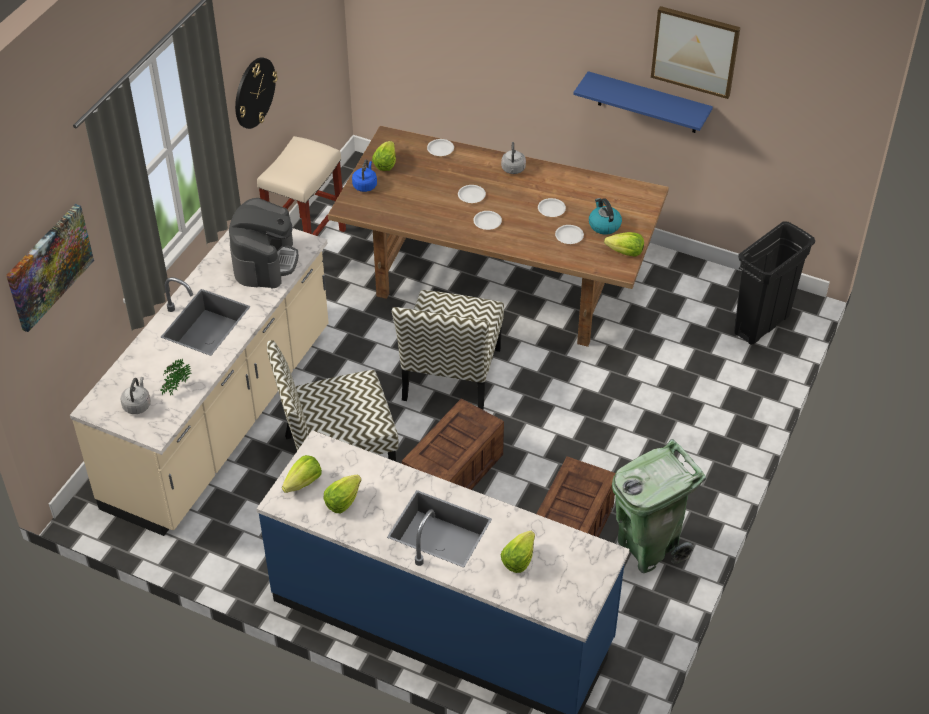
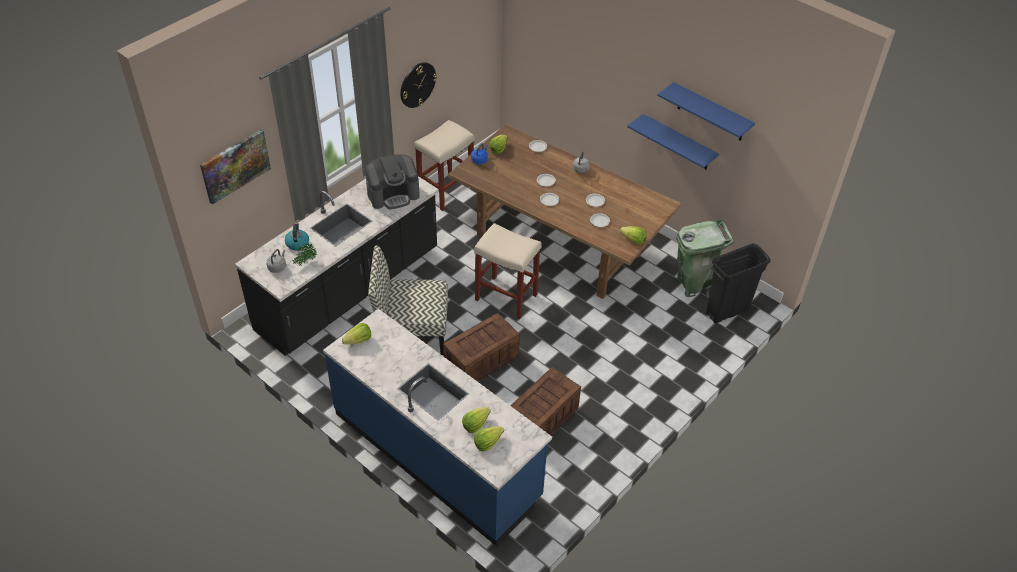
camera: 15 degrees right, 0 degrees up
(222, 418) = (349, 290): beige counter -> black counter
(265, 261) = (393, 194): coffee machine -> coffee machine turned 45 degrees clockwise
(342, 501) = (378, 358): lettuce -> lettuce (487, 443)
(451, 375) = (505, 297): chair -> beige stool
(604, 225) = (626, 219): kettle -> kettle (297, 243)
(648, 547) = (591, 441): green trash can -> green trash can (694, 284)
(695, 51) = (711, 113): picture -> blue shelf

